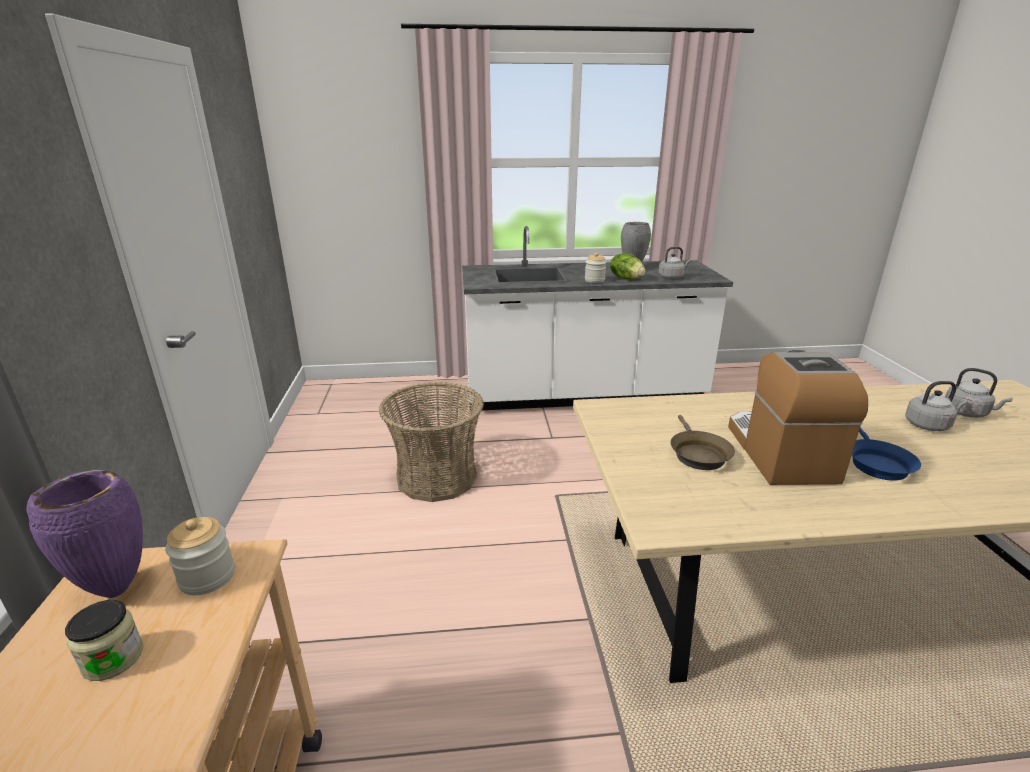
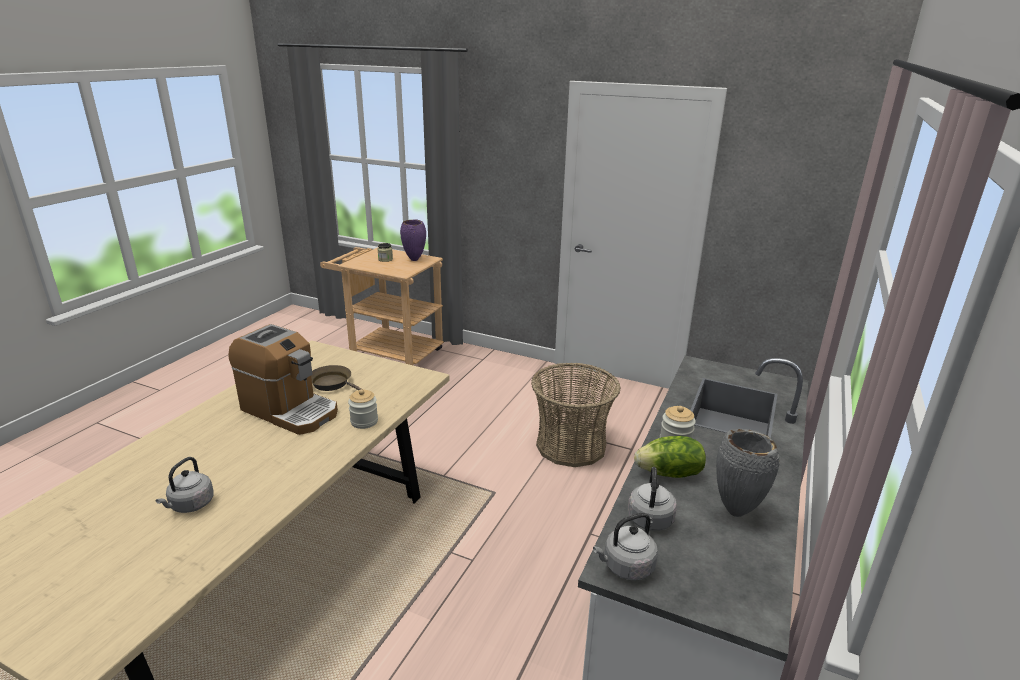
camera: 120 degrees right, 0 degrees up
(207, 577) = (402, 268): jar -> jar (364, 421)
(876, 463) = (225, 437): blue frying pan -> none
(967, 413) = (150, 552): grey kettle -> grey kettle (625, 567)

